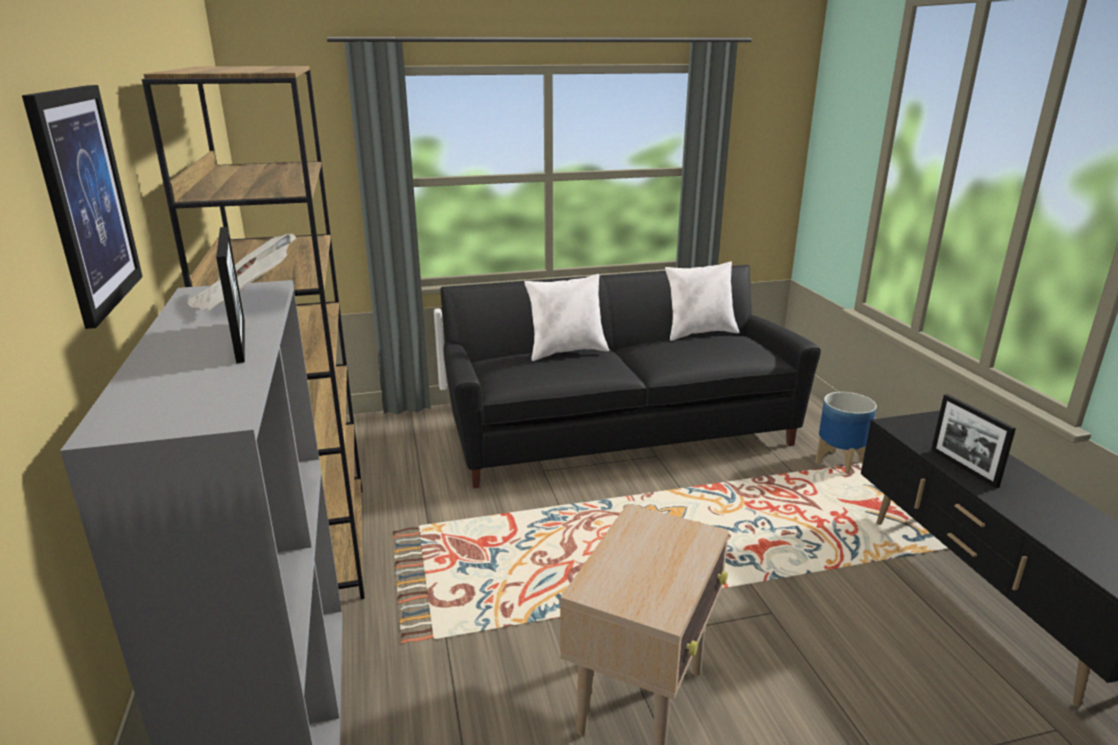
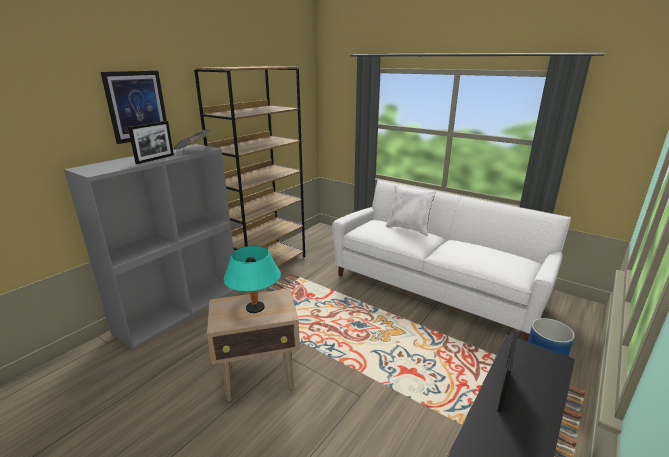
camera: 50 degrees right, 0 degrees up
(618, 431) = (436, 286): black sofa -> white sofa
(652, 557) = (255, 308): none -> turquoise table lamp
(699, 333) = (503, 248): white pillow -> none

